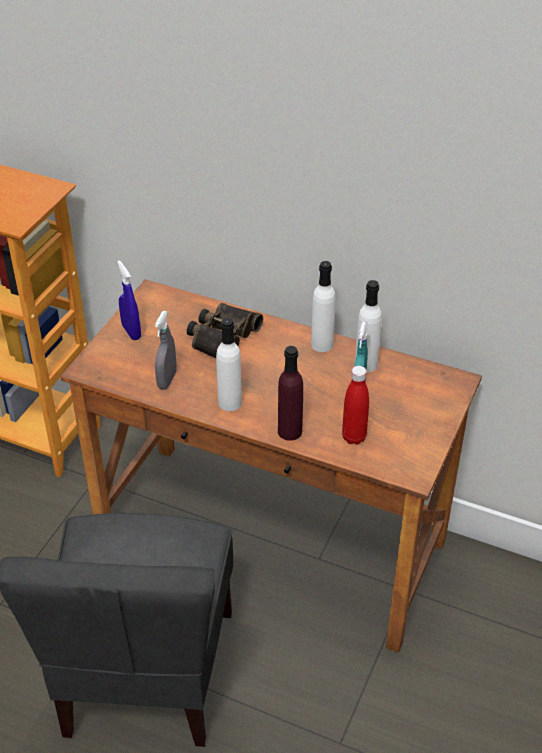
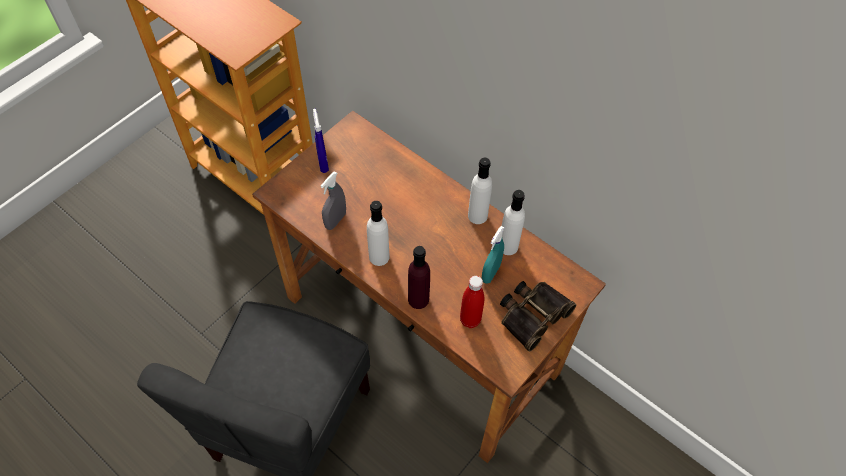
camera: 15 degrees right, 15 degrees up
(222, 337) = (396, 186): binoculars -> binoculars (532, 314)

